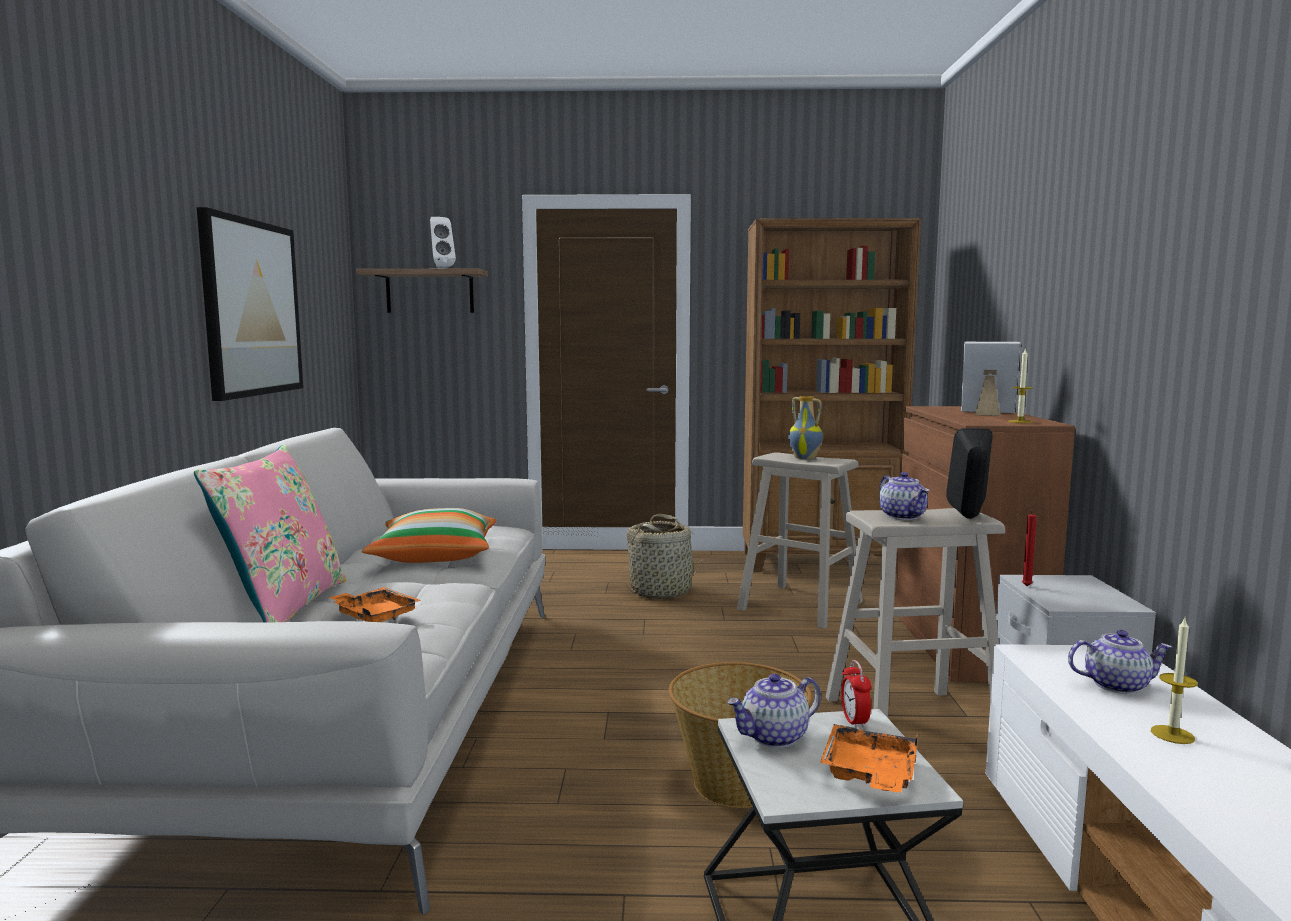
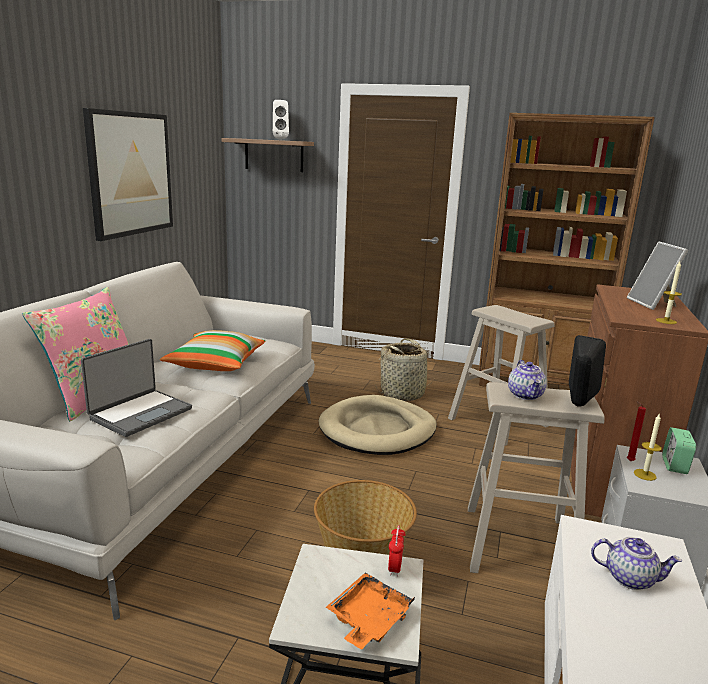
camera: 15 degrees right, 10 degrees up
(375, 615) = (140, 413): orange tray -> laptop
(655, 634) = (377, 430): none -> beige dog bed
(774, 737) = (327, 569): teapot -> none
(805, 458) = (513, 314): vase -> none
(986, 413) = (653, 304): picture frame -> picture frame turned 135 degrees counterclockwise
(1074, 584) = (674, 465): none -> alarm clock
(1172, 734) = (636, 640): candle -> candle (645, 474)

